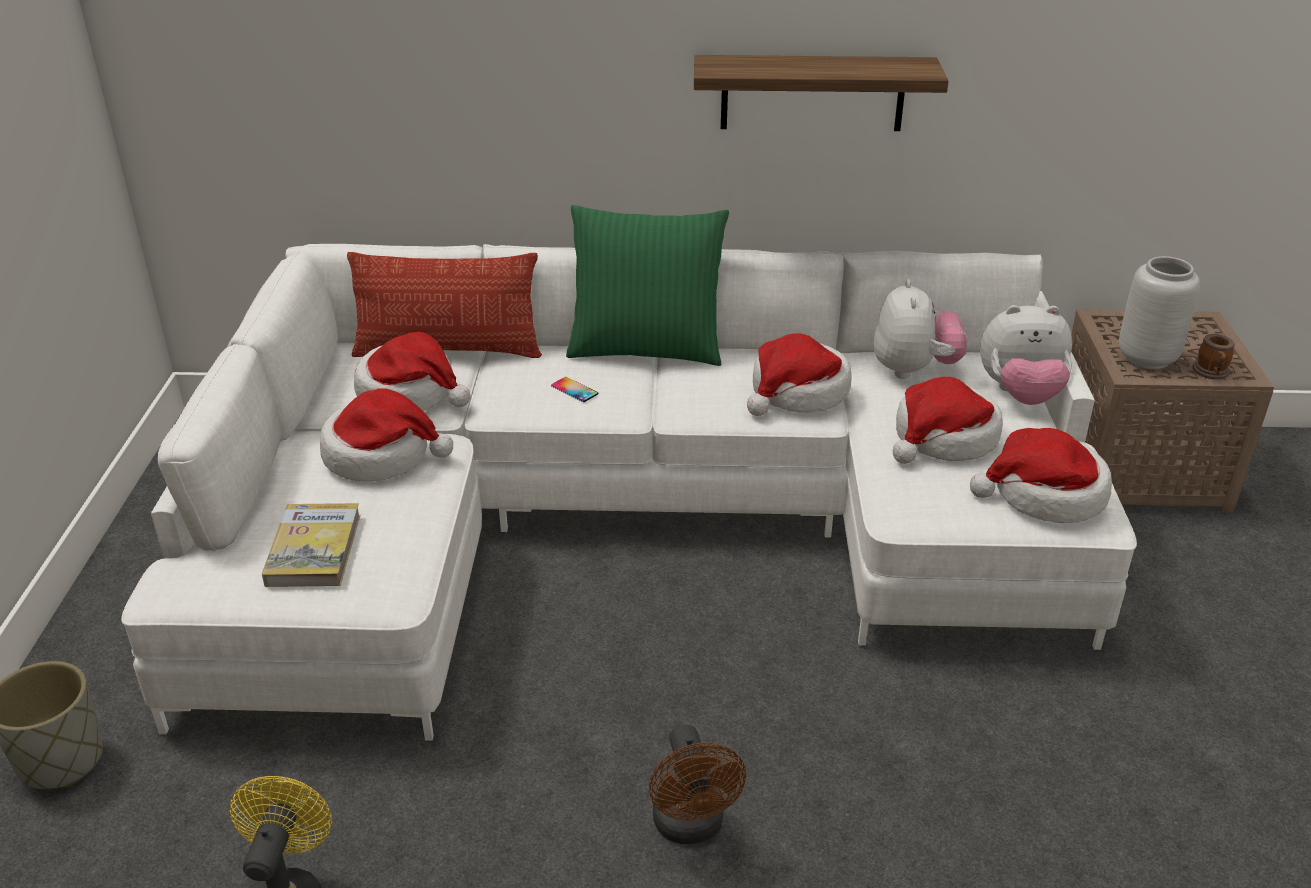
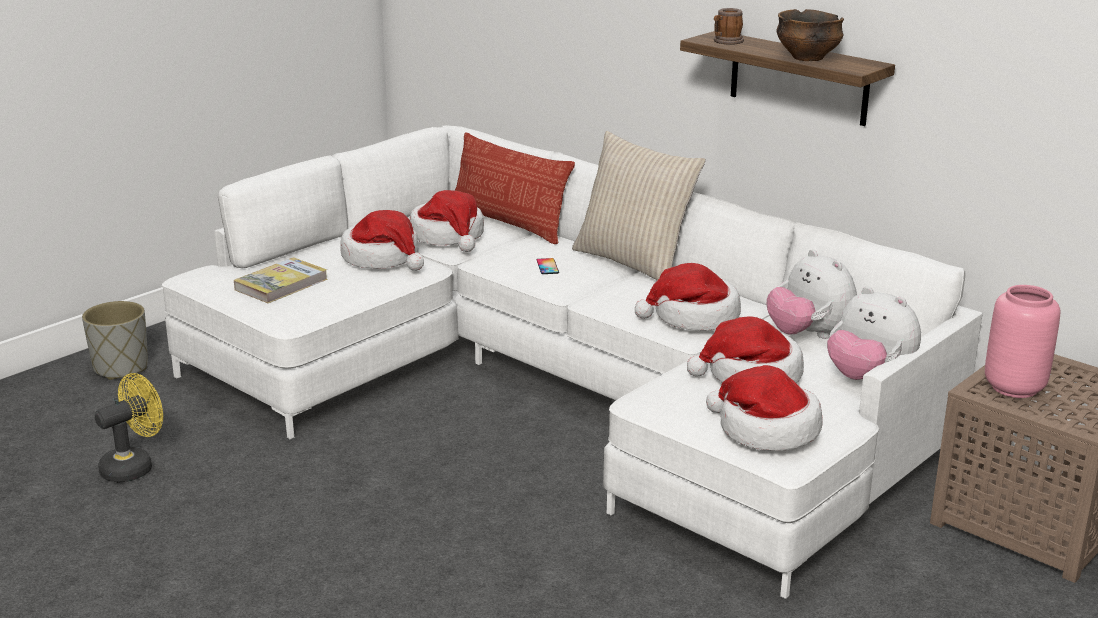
camera: 40 degrees right, 10 degrees down
(646, 349) = (634, 262): green pillow -> beige pillow
(691, 827) = (360, 542): brown fan -> none
(856, 69) = (807, 57): none -> bowl
(913, 370) = (808, 335): plush toy -> plush toy turned 105 degrees clockwise
(1146, 357) = (1015, 387): grey vase -> pink vase
(1211, 373) = (1056, 416): mug -> mug (726, 41)

